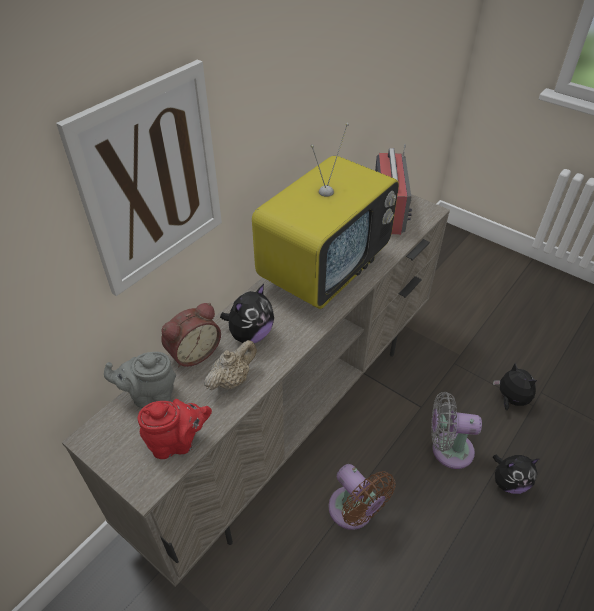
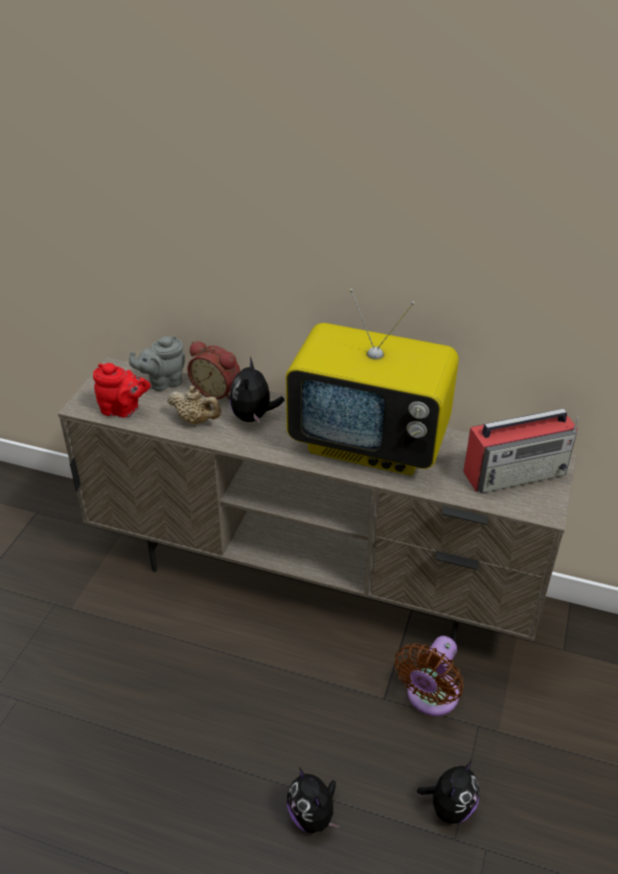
camera: 70 degrees right, 5 degrees down
(150, 395) = (163, 382): grey teapot -> grey teapot turned 90 degrees counterclockwise
(152, 181) = (231, 227): picture -> none
(177, 442) = (123, 410): red teapot -> red teapot turned 45 degrees counterclockwise
(250, 334) = (254, 417): plush toy -> plush toy turned 75 degrees clockwise
(354, 512) = (217, 660): brown fan -> brown fan (429, 697)
(447, 449) = (333, 738): grey fan -> none

